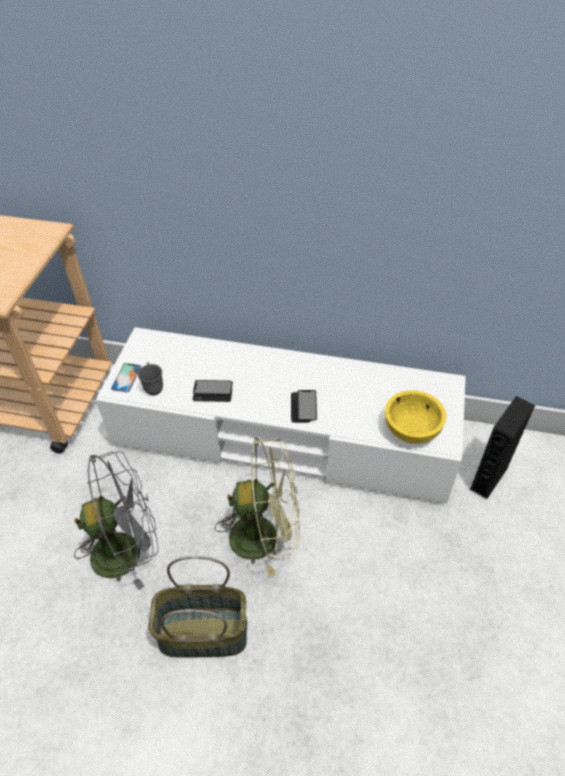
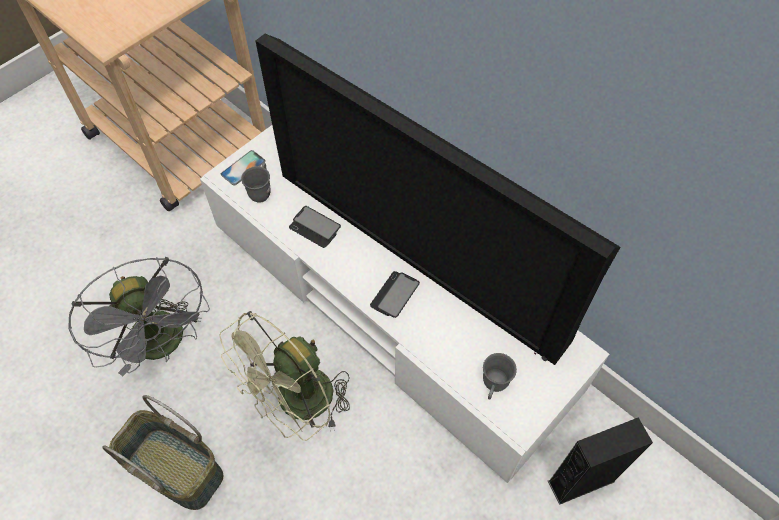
camera: 30 degrees right, 10 degrees up
(127, 550) = (164, 345): grey fan -> grey fan turned 45 degrees clockwise
(265, 535) = (297, 405): green fan -> green fan turned 105 degrees clockwise
(300, 371) = (422, 250): none -> television
(412, 430) = (493, 387): yellow bowl -> grey mug

